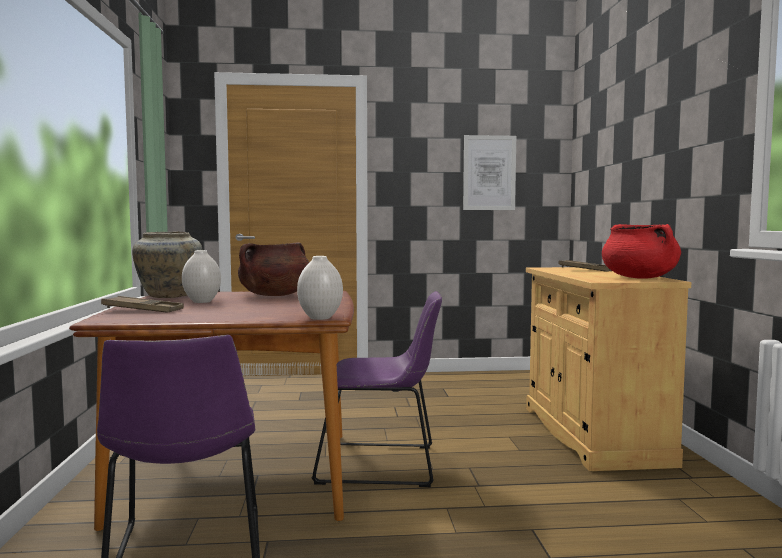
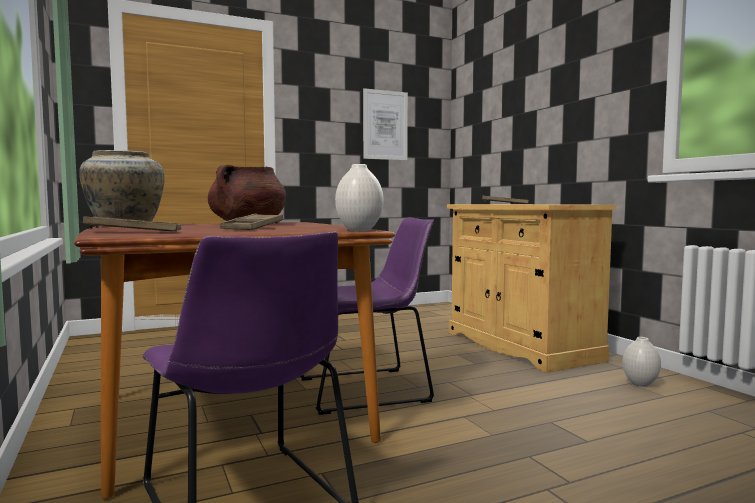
camera: 20 degrees left, 0 degrees up
(201, 302) = (182, 227): white vase -> white vase (640, 384)
(252, 306) = (253, 228): none -> brown tray
(640, 278) = (570, 204): red cooking pot -> none

